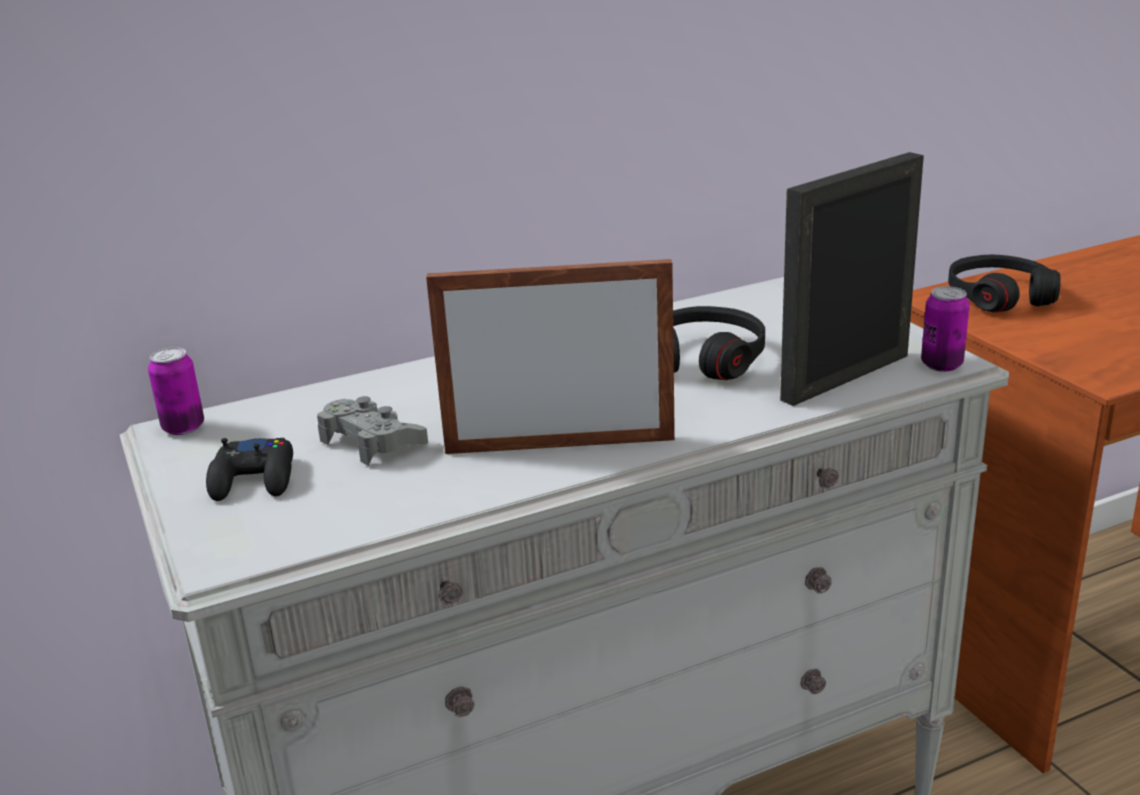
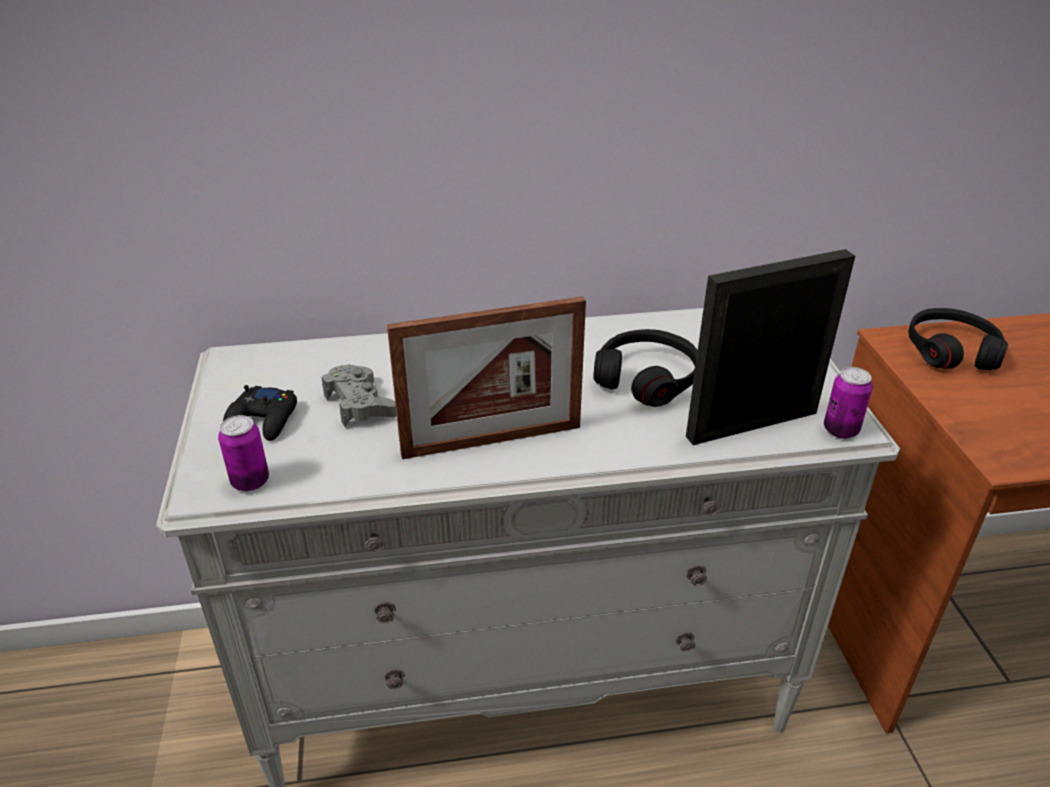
camera: 15 degrees right, 10 degrees up
(183, 428) = (241, 358): can -> can (250, 482)
(559, 444) = (492, 440): picture frame -> picture frame turned 150 degrees clockwise

